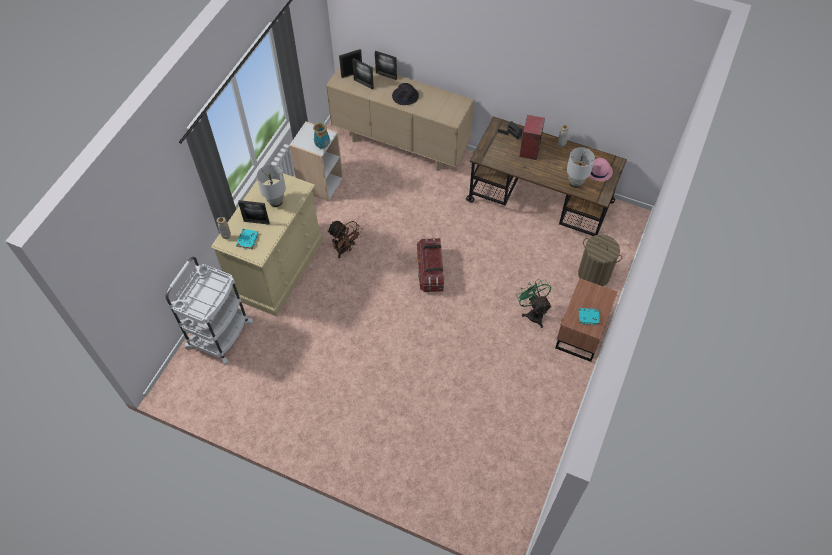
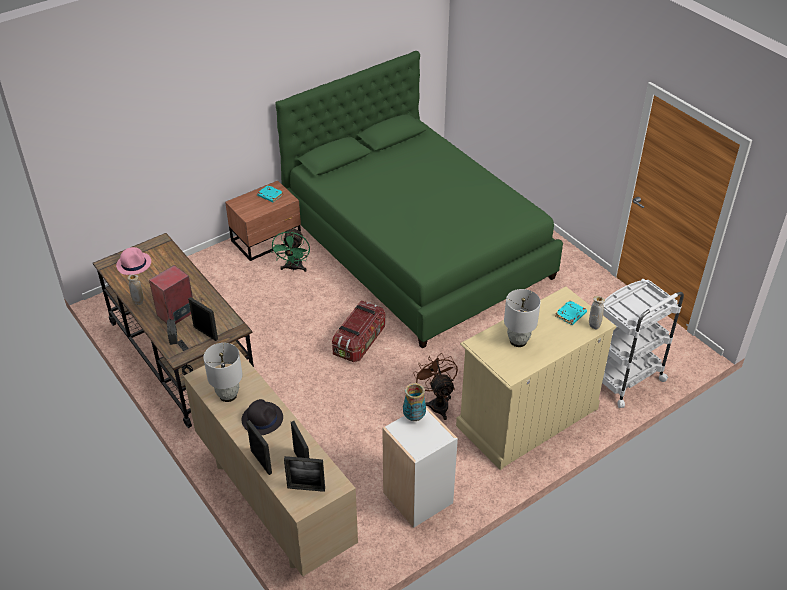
camera: 150 degrees left, 15 degrees down
(256, 222) = (551, 328): picture frame -> picture frame (205, 333)
(452, 390) = (416, 246): none -> green bed
(575, 183) = (169, 263): white table lamp -> white table lamp (228, 395)
(594, 274) = (206, 273): laundry basket -> none

